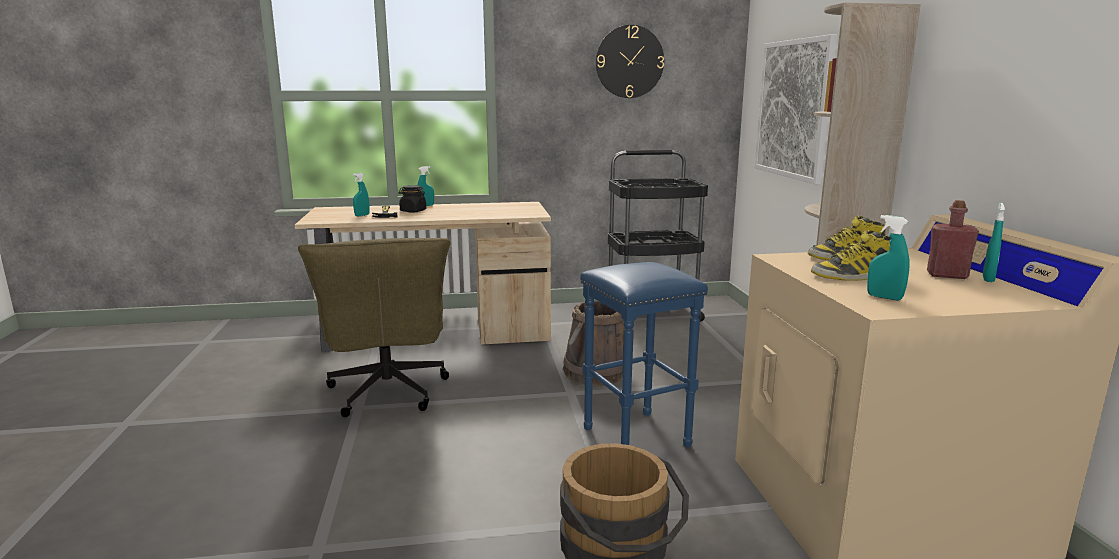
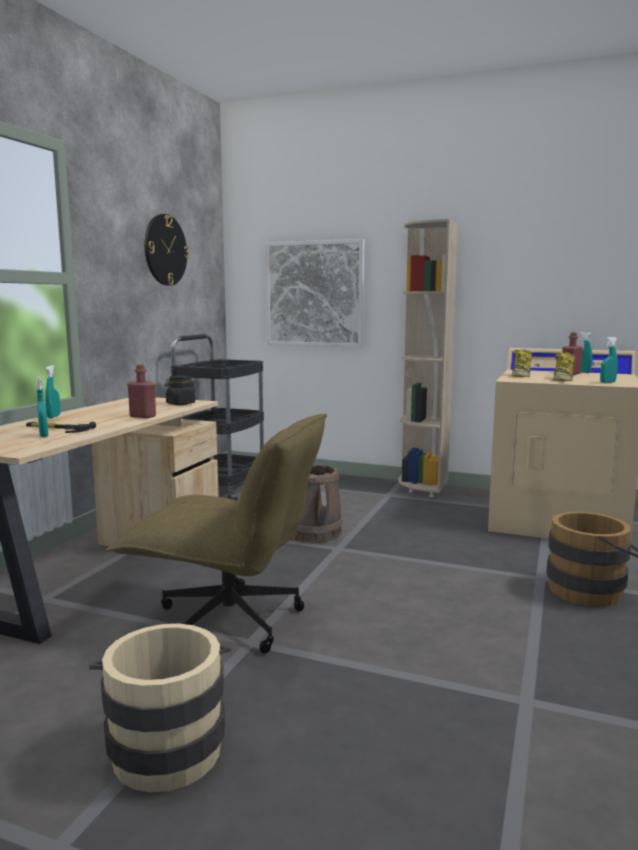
camera: 60 degrees left, 5 degrees down
(218, 420) = (166, 745): none -> beige bucket
(413, 211) = (73, 422): black jar -> black jar (180, 404)
(452, 216) = (143, 416): none -> red bottle
(639, 437) = (434, 546): blue stool -> none

